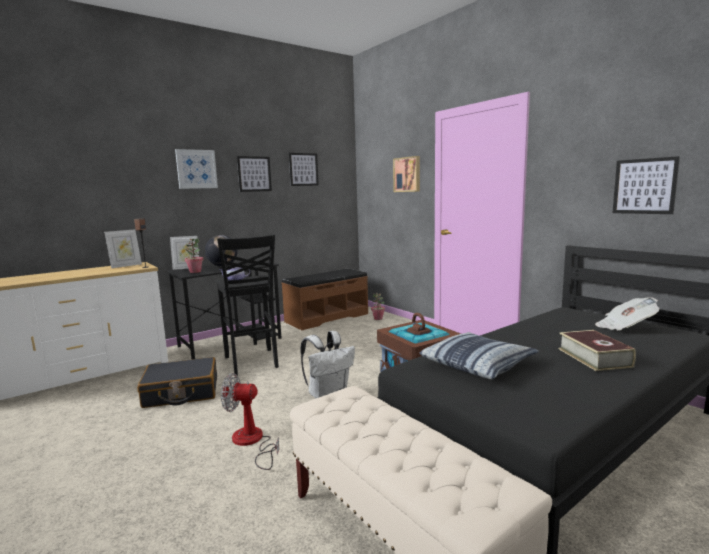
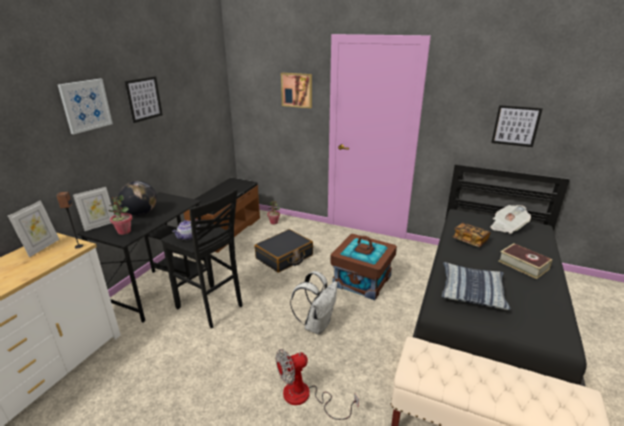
camera: 30 degrees left, 15 degrees up
(181, 392) = (179, 367): black suitcase -> black suitcase (284, 257)
(303, 169) = (186, 84): picture -> none
(544, 330) = (470, 241): none -> book

